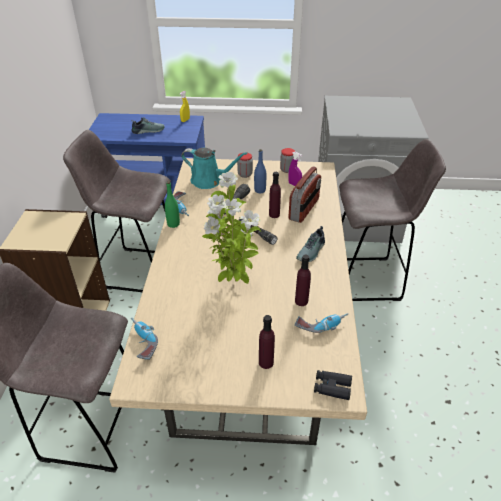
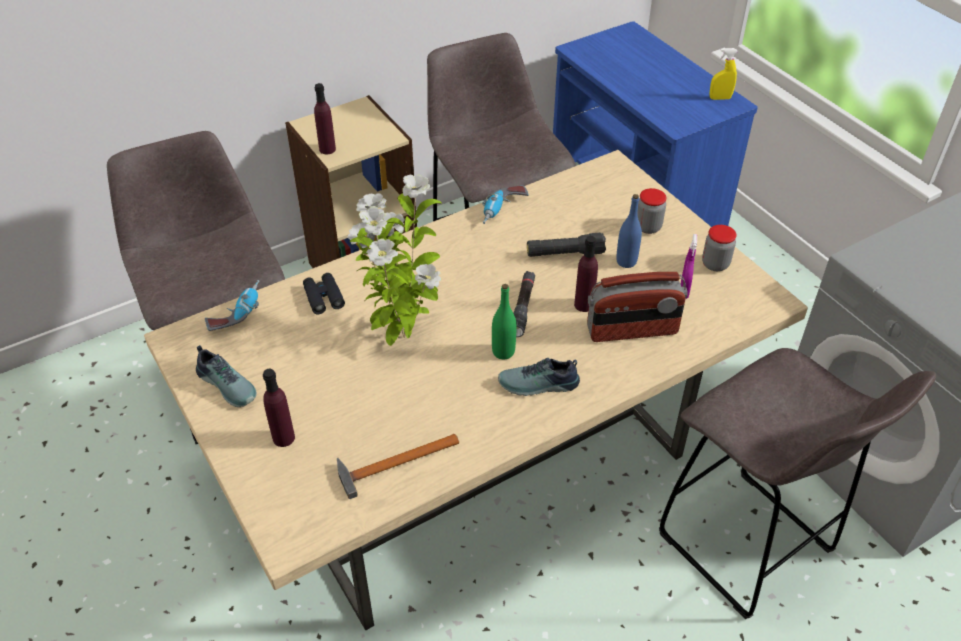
camera: 55 degrees right, 5 degrees up
(148, 130) = (647, 82): shoe -> shoe (228, 384)
(173, 224) = (461, 222): green bottle -> green bottle (503, 352)
(209, 181) = (590, 202): turquoise watering can -> none
(301, 301) = (422, 421): purple bottle -> purple bottle (327, 149)
(321, 325) = (393, 463): power drill -> hammer
(332, 387) = (288, 524): black binoculars -> black binoculars (323, 297)

